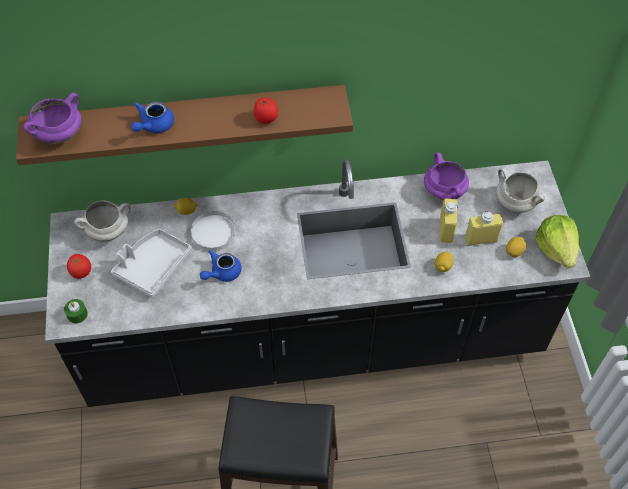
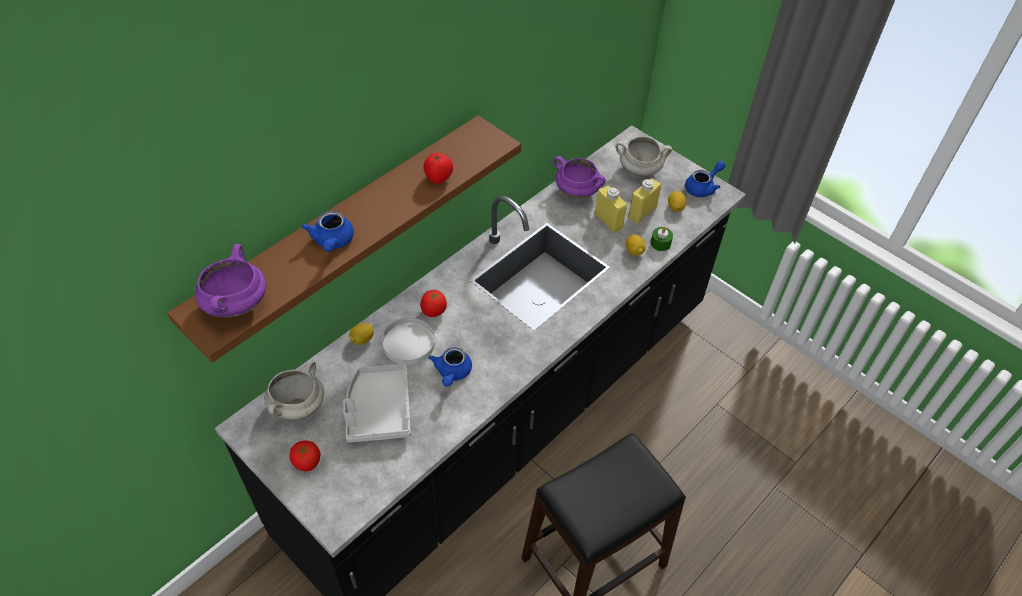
camera: 40 degrees left, 5 degrees down
(77, 314) = (342, 505): green candle -> green candle (660, 243)
(250, 220) = (433, 311): none -> tomato
(556, 248) = (703, 187): lettuce -> blue teapot

